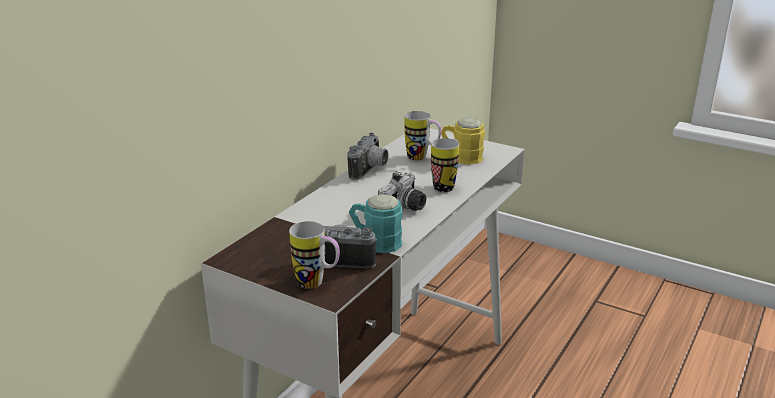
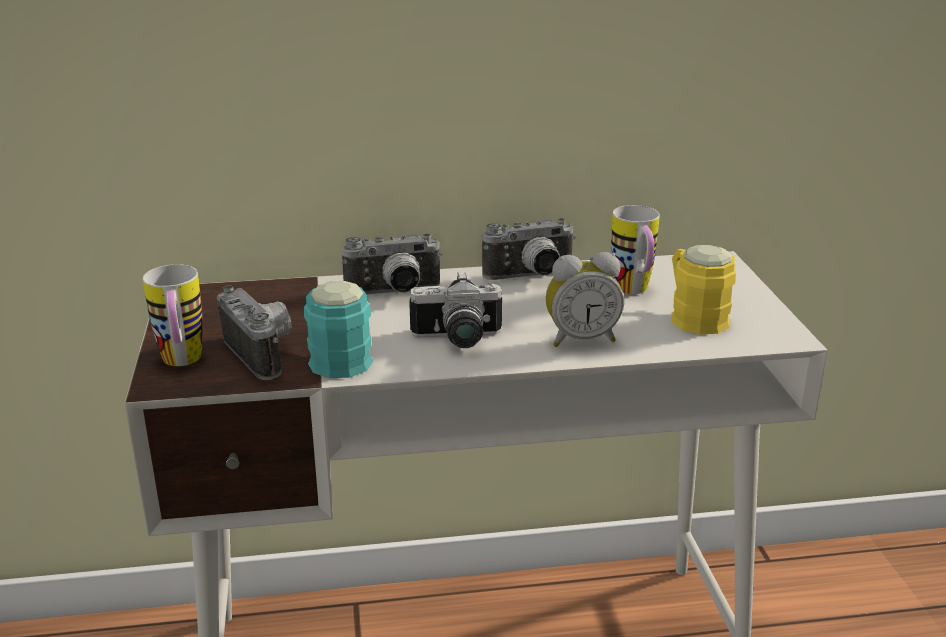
camera: 50 degrees right, 0 degrees up
(331, 205) = (394, 293): none -> camera
(446, 185) = (581, 339): mug -> alarm clock

